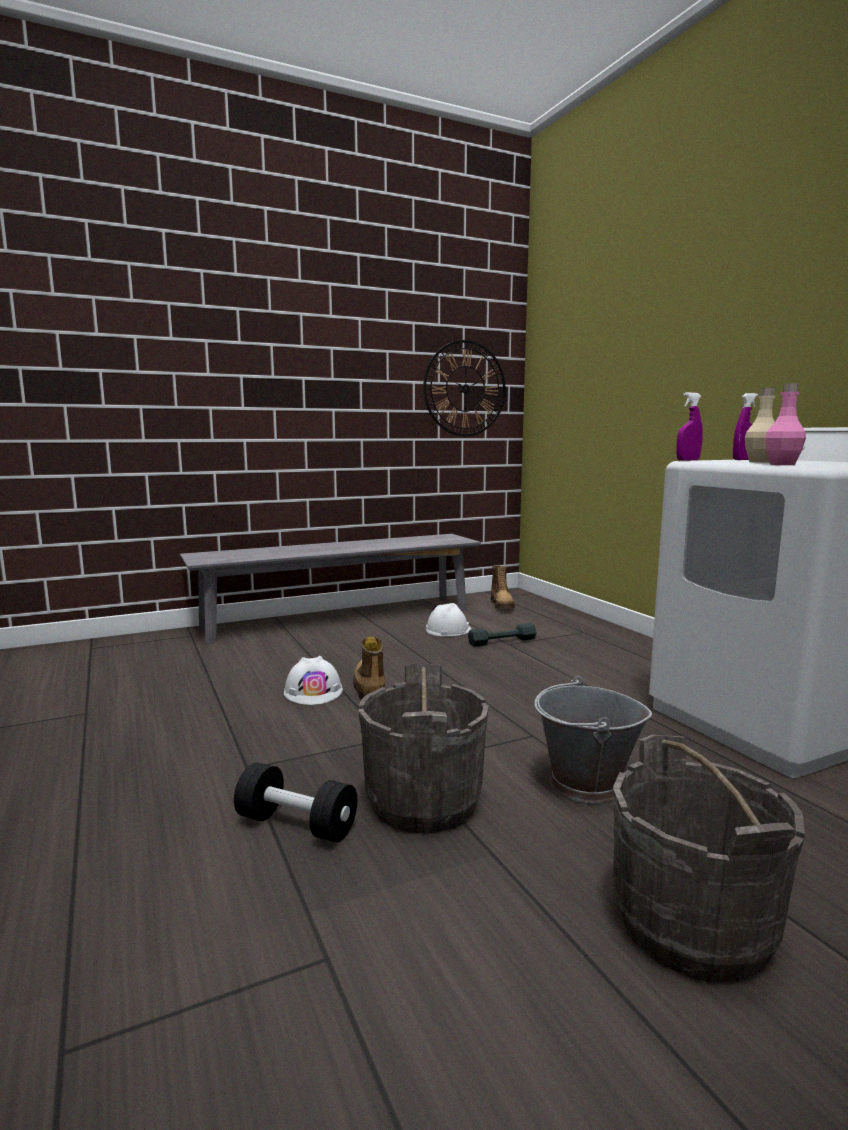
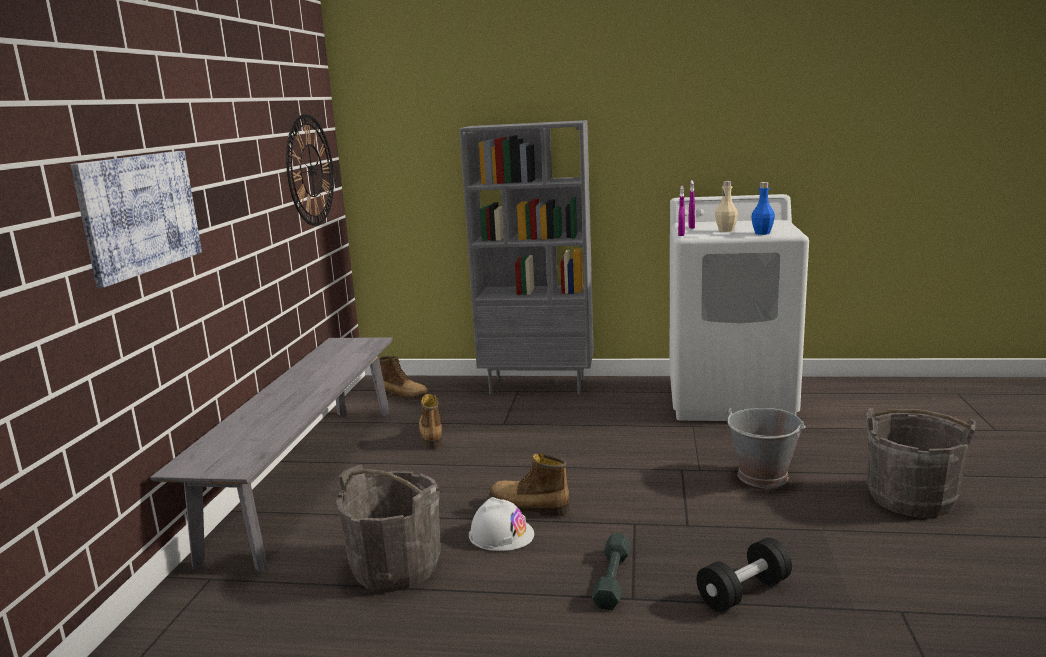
camera: 55 degrees left, 5 degrees up
(218, 382) = (140, 213): none -> picture
(424, 802) = (746, 535): grey bucket -> grey bucket (396, 567)
(448, 629) = (431, 435): white hard hat -> boot
(502, 641) = (493, 424): grey dumbbell -> grey dumbbell (612, 578)
(610, 635) = (538, 385): none -> grey bookcase
(782, 464) = (762, 233): pink bottle -> blue bottle

